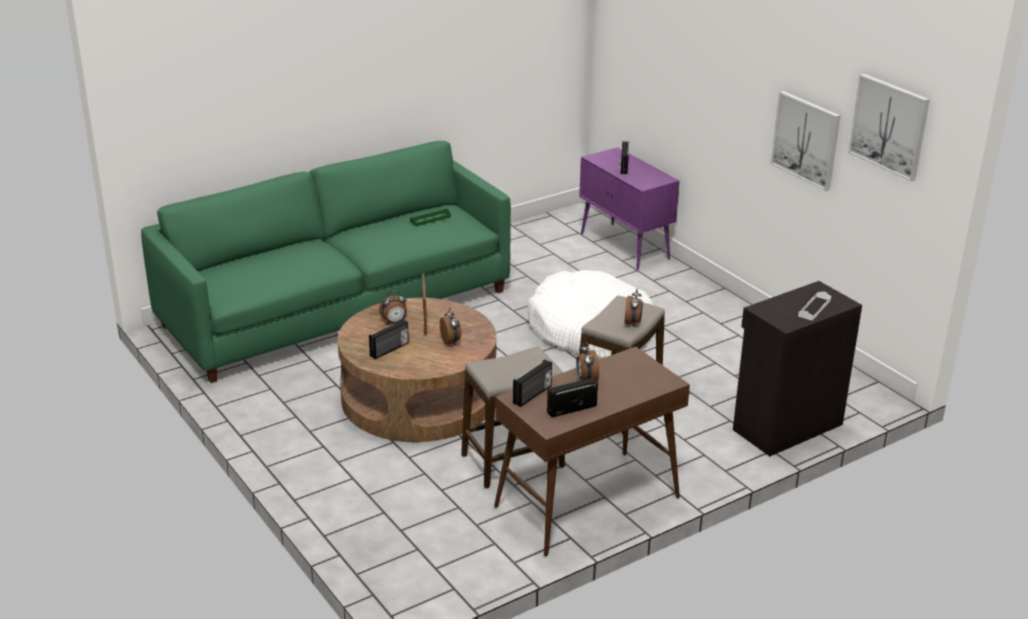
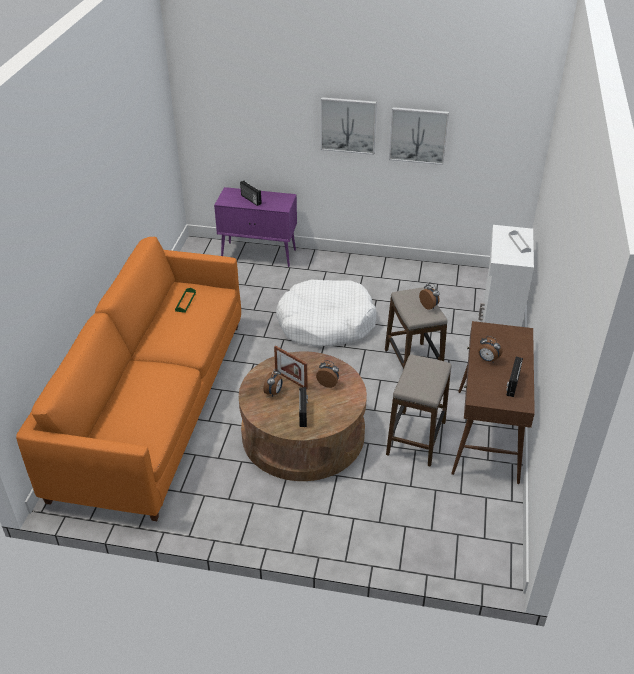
camera: 45 degrees left, 10 degrees up
(337, 308) = (153, 405): green sofa -> orange sofa
(533, 395) = (481, 389): radio -> none
(785, 426) = (498, 322): black cabinet -> white cabinet
(889, 126) = (494, 108): picture -> picture (348, 125)

